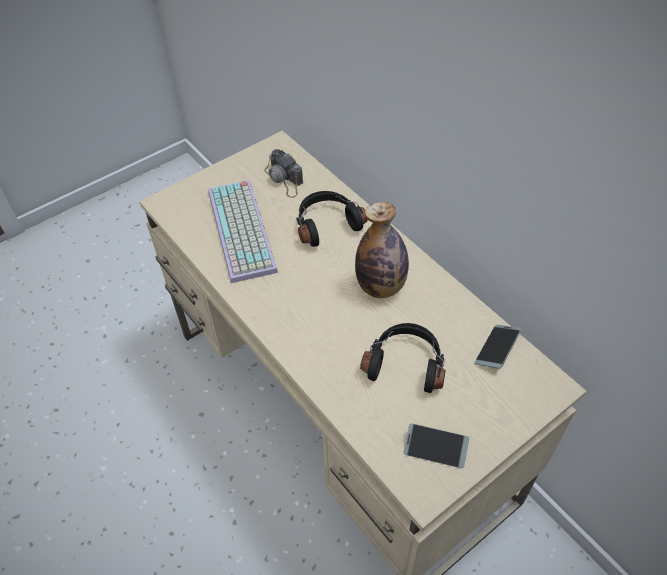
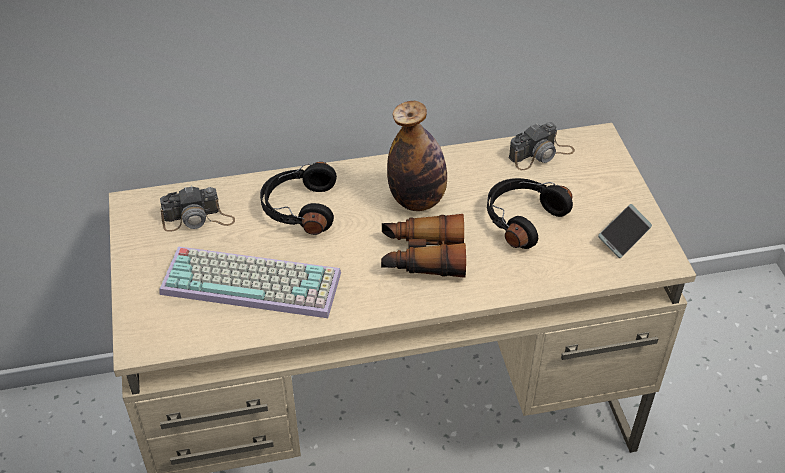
camera: 65 degrees left, 5 degrees down
(322, 313) = (422, 256): none -> binoculars
(496, 349) = (541, 154): phone -> camera

